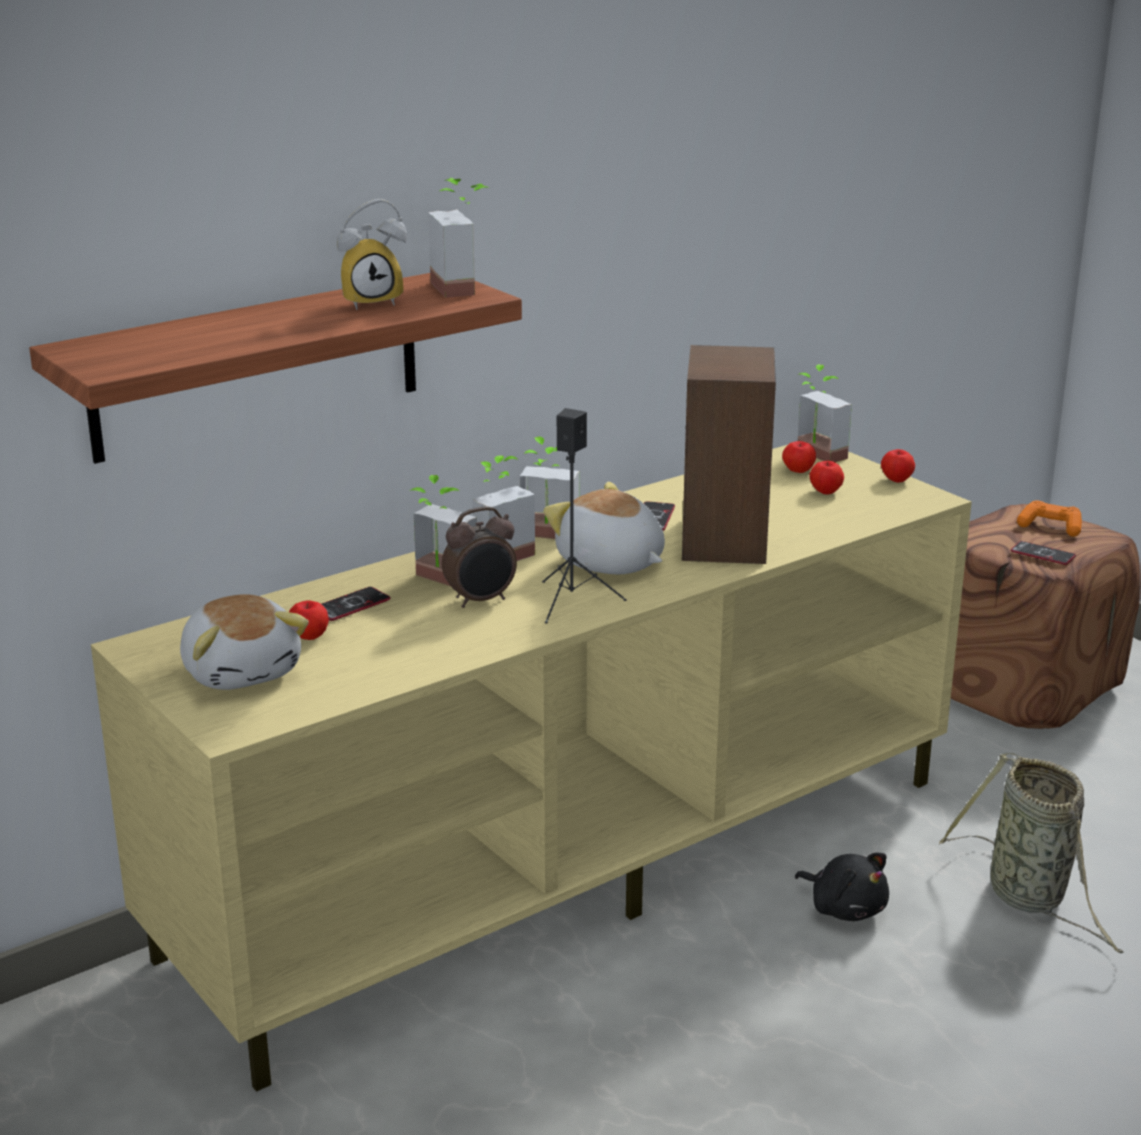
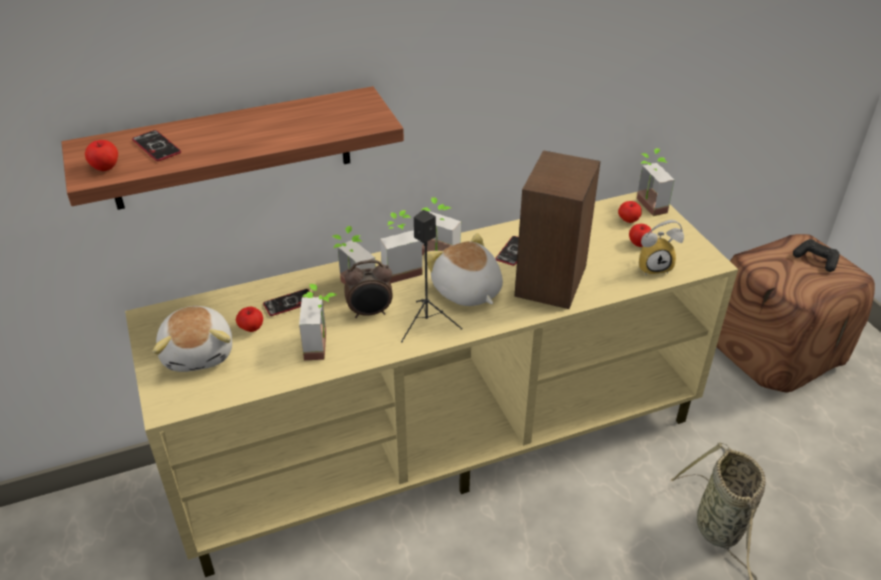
camera: 15 degrees right, 15 degrees up
(372, 301) = (302, 118): alarm clock -> alarm clock (654, 266)
(465, 287) = (372, 109): potted plant -> potted plant (324, 345)
(845, 908) = (596, 513): black plush toy -> none
(896, 480) = (693, 239): apple -> apple (105, 167)
(1042, 554) = (800, 285): phone -> phone (156, 146)
(1050, 527) = (816, 260): orange game controller -> black game controller

